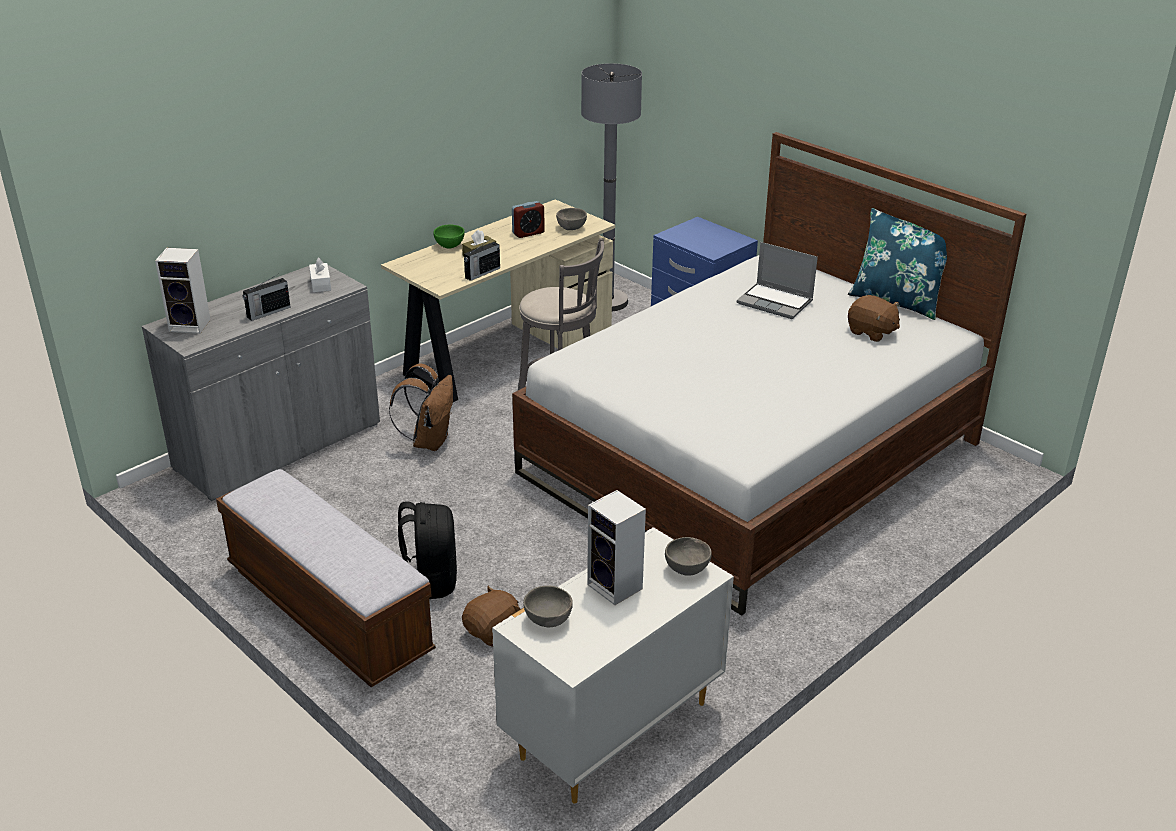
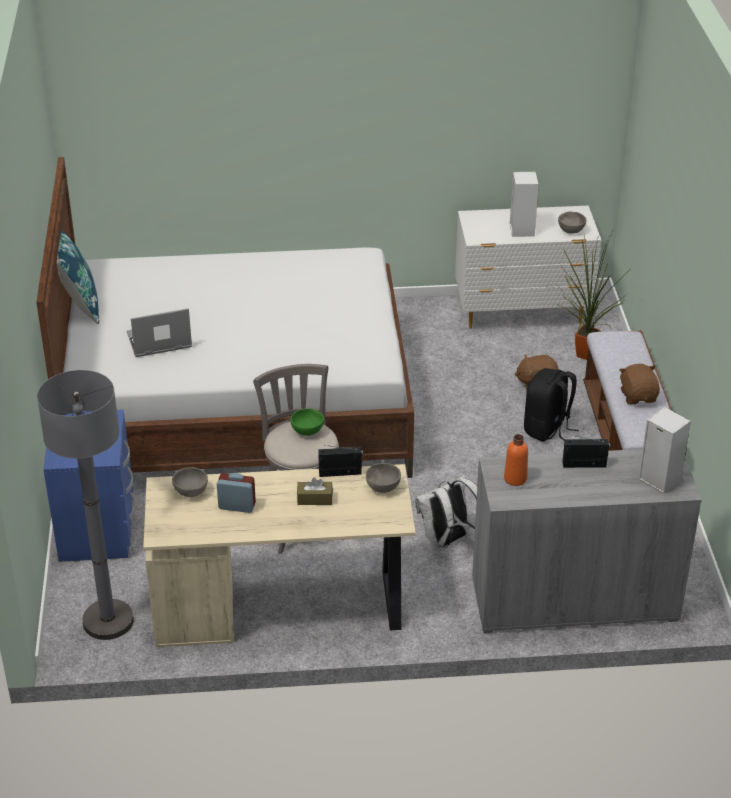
camera: 140 degrees left, 5 degrees up
(320, 284) = (515, 478): white tissue box -> orange bottle
(429, 441) = (447, 540): brown backpack -> white backpack
(449, 246) = (328, 526): green bowl -> green bowl (308, 431)
(470, 701) = (583, 357): none -> potted plant
(688, 569) = (476, 221): grey bowl -> grey bowl (382, 487)
(776, 302) = (158, 341): laptop -> laptop turned 90 degrees counterclockwise
(871, 332) = (144, 290): brown plush toy -> brown plush toy (638, 396)

